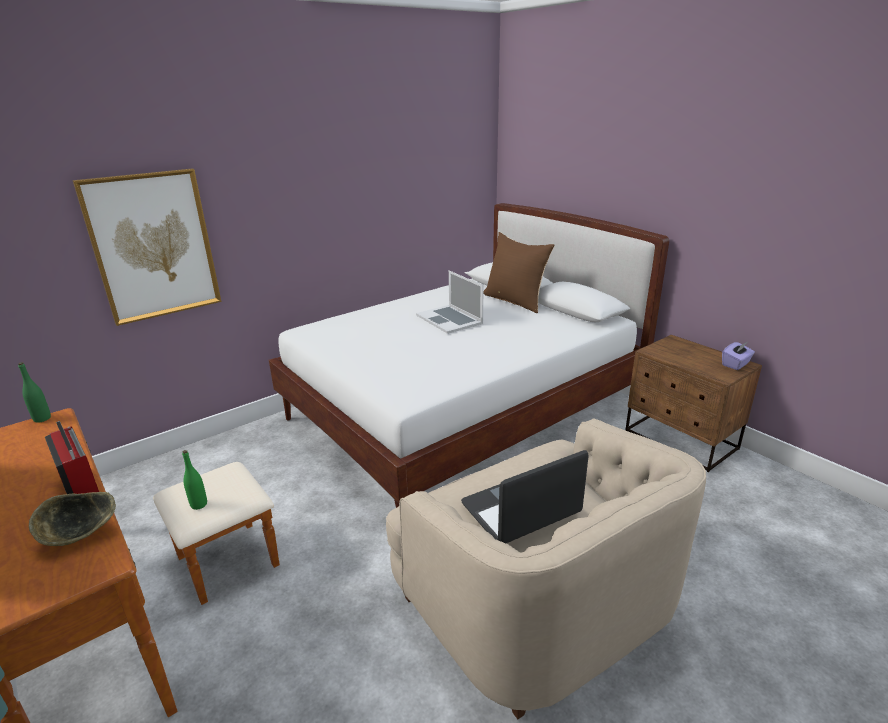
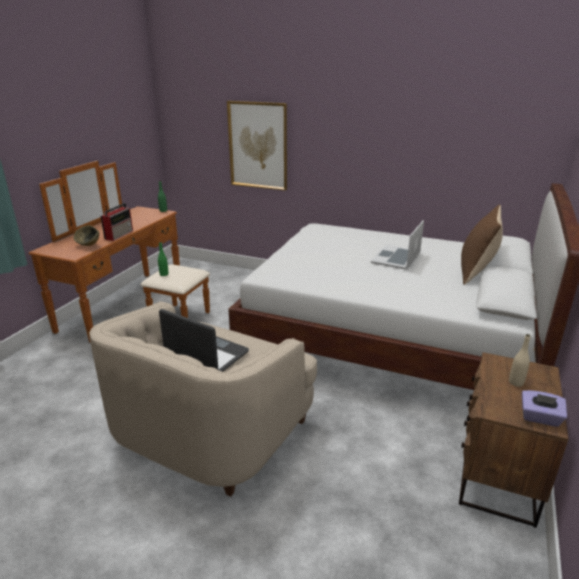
camera: 60 degrees right, 0 degrees up
(687, 355) = (516, 383): none -> beige bottle

